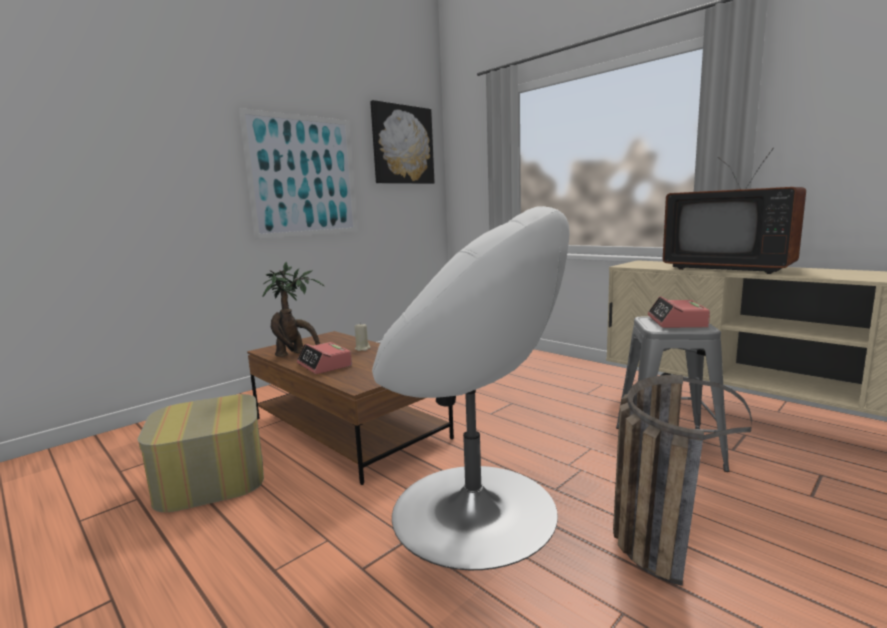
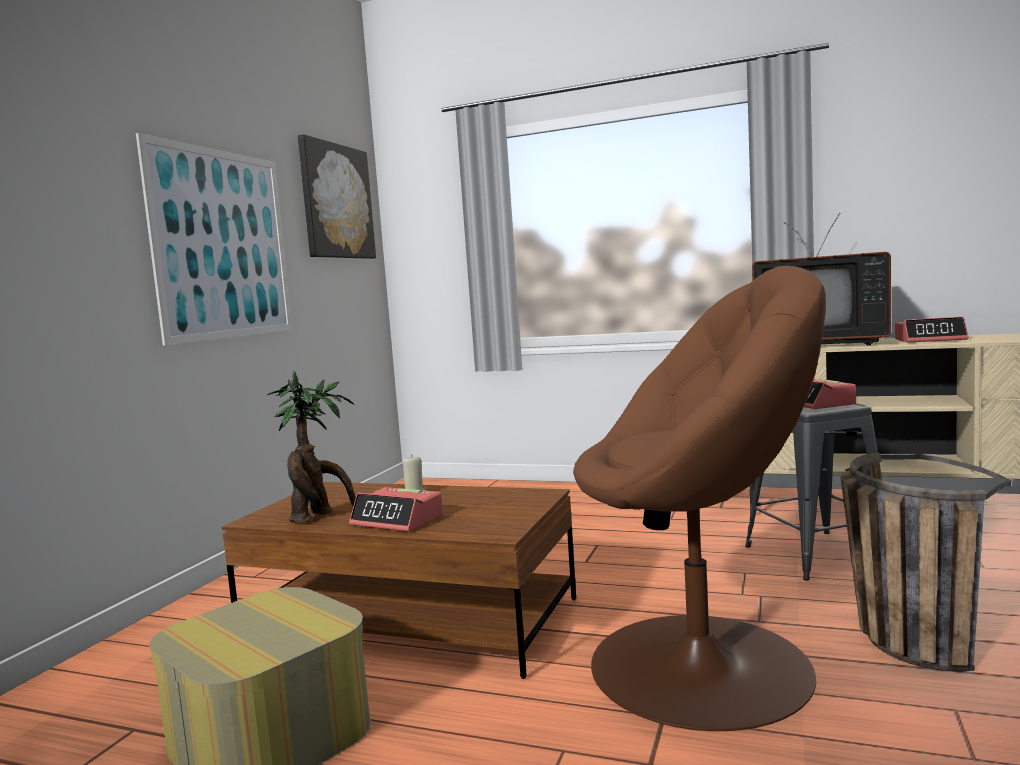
camera: 25 degrees left, 5 degrees down
(476, 511) = (704, 666): white armchair -> brown armchair
(841, 274) = (930, 340): none -> alarm clock

